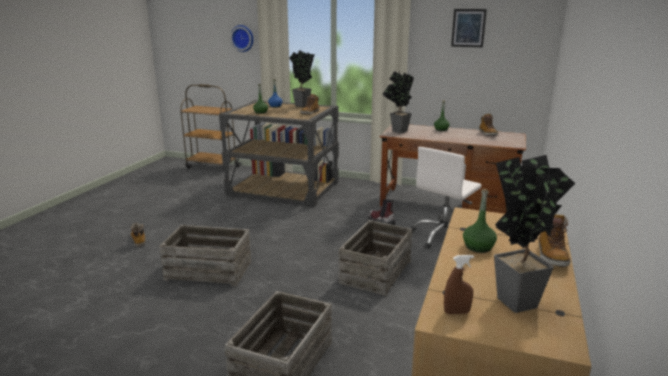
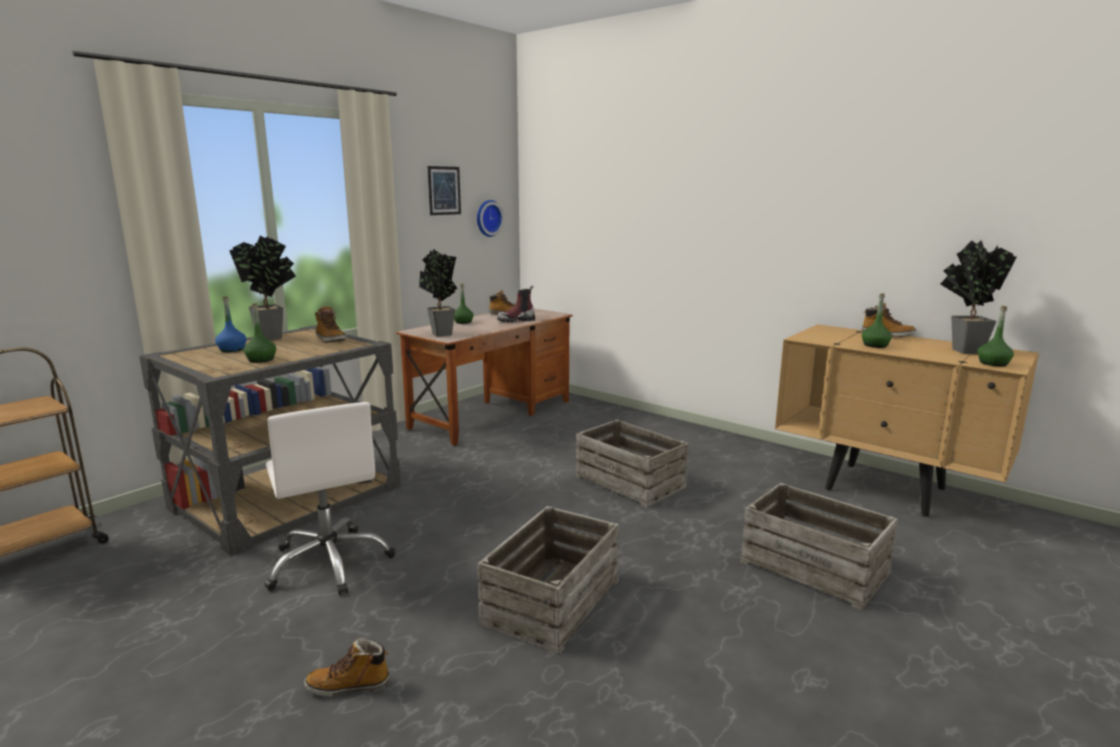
camera: 70 degrees left, 5 degrees down
(243, 38) = (54, 226): wall clock -> wall clock (487, 218)
(381, 221) = (499, 454): boot -> boot (516, 320)
(444, 236) = (570, 433): white office chair -> white office chair (330, 562)
(456, 312) = (993, 363): brown spray bottle -> green bottle

